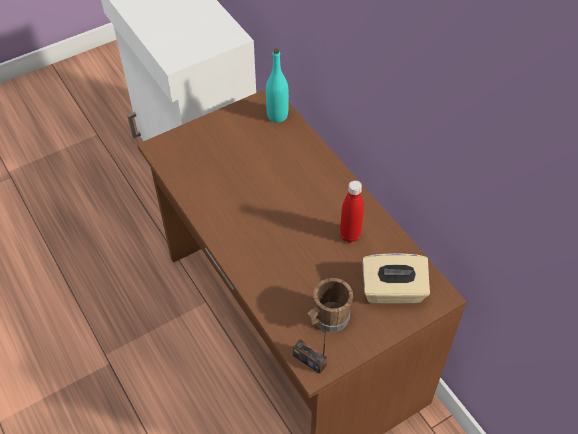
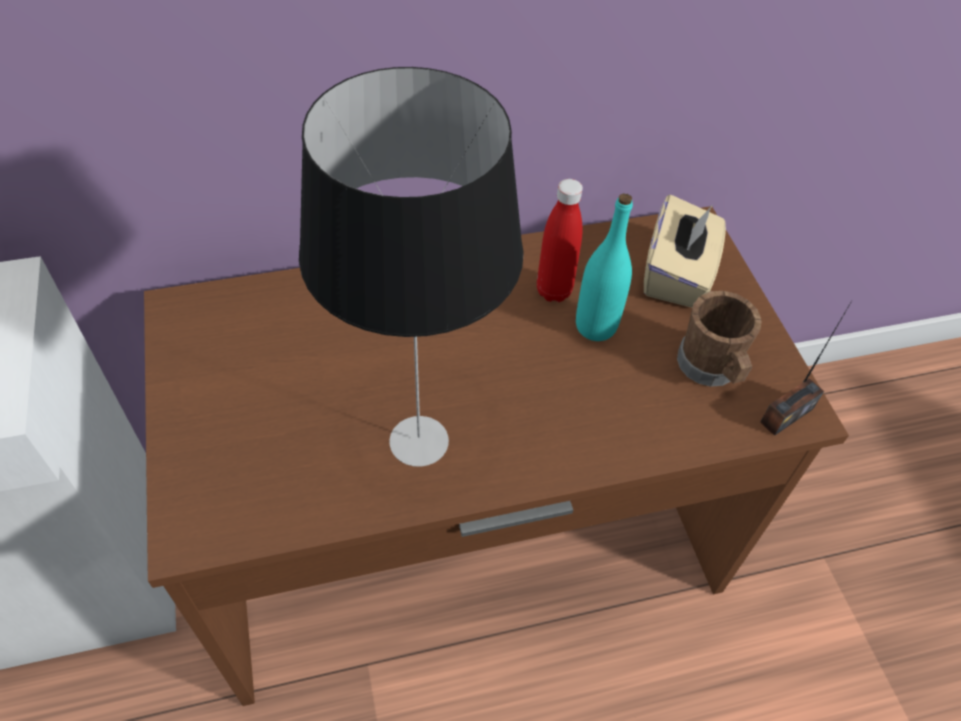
camera: 75 degrees left, 0 degrees up
(232, 206) = (420, 439): none -> table lamp
(277, 115) = (229, 307): turquoise bottle -> turquoise bottle (595, 326)

